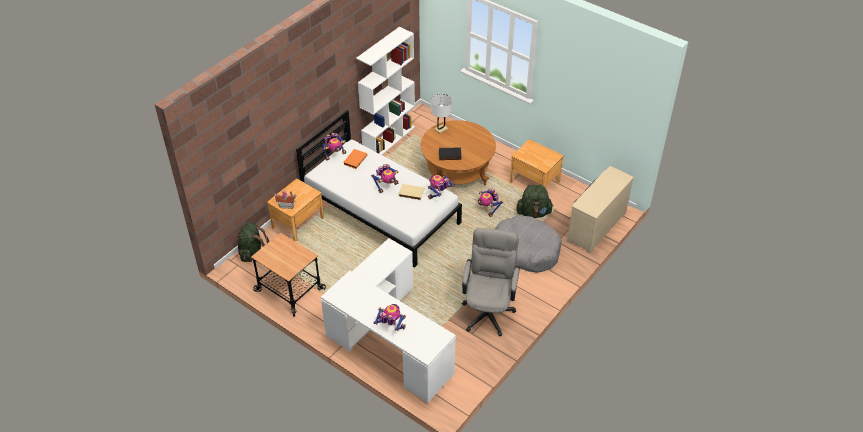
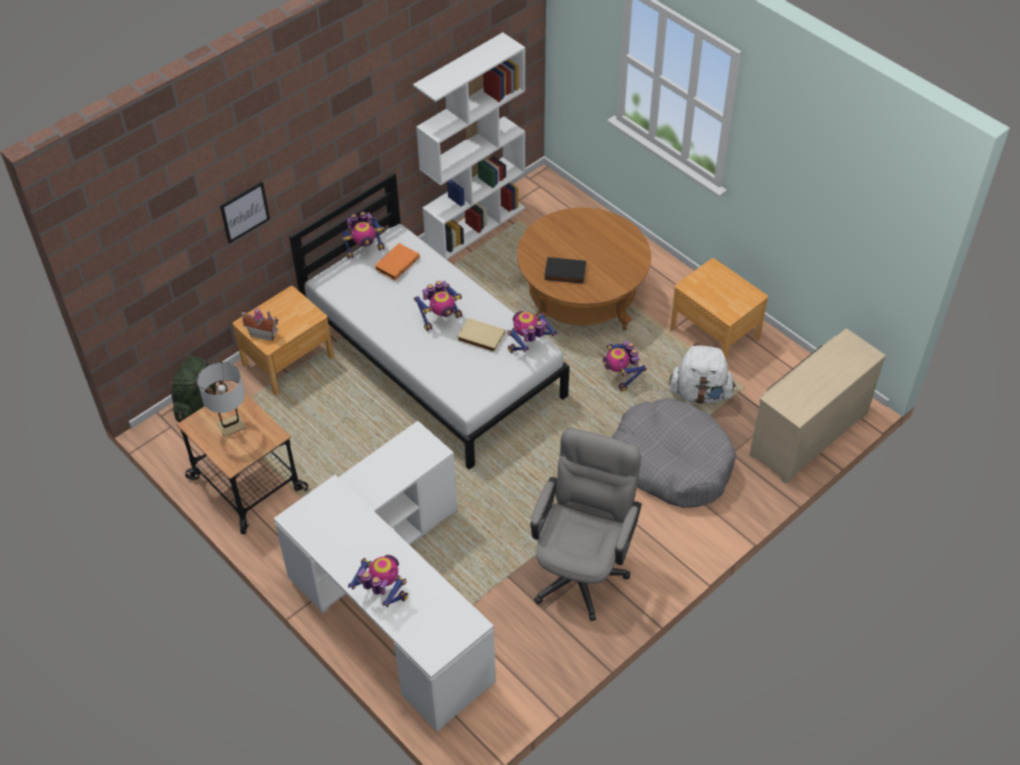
camera: 10 degrees right, 5 degrees up
(273, 135) = (244, 212): none -> picture
(441, 129) = (560, 221): white table lamp -> white table lamp (231, 426)
(533, 213) = (700, 393): green backpack -> white backpack

